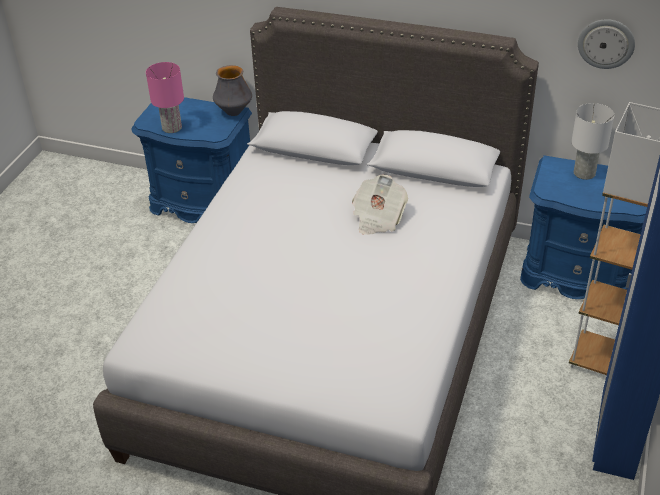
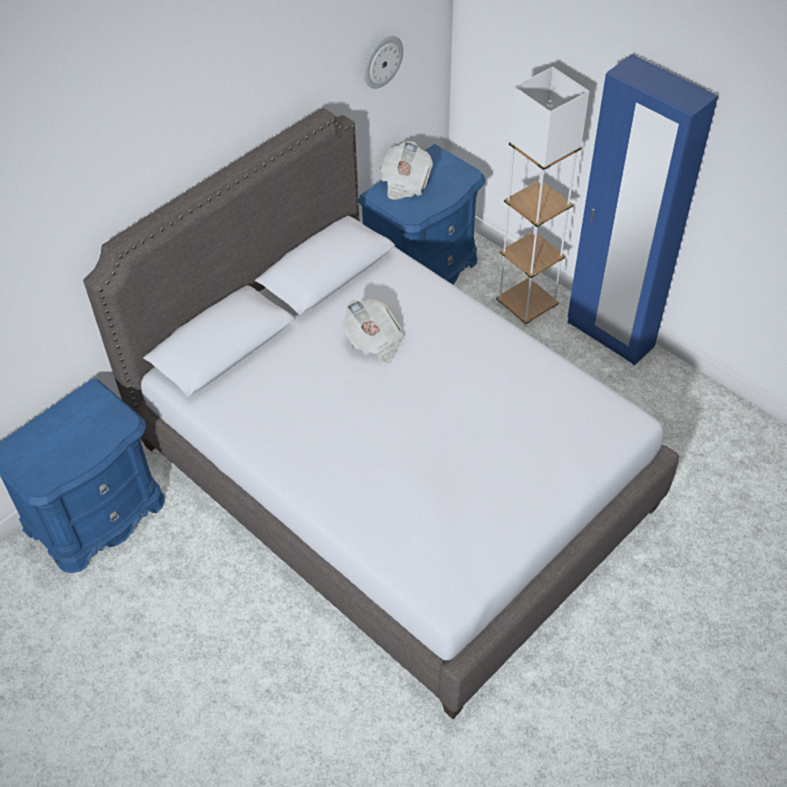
camera: 65 degrees left, 10 degrees up
(172, 128) = (74, 460): pink table lamp -> none
(234, 112) = (92, 393): vase -> none
(583, 173) = (404, 183): white table lamp -> newspaper

